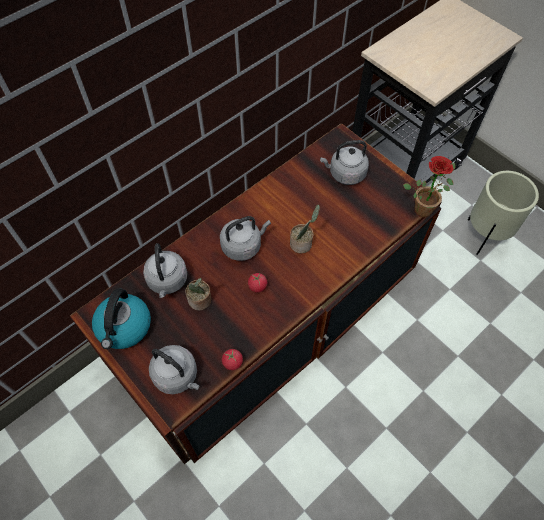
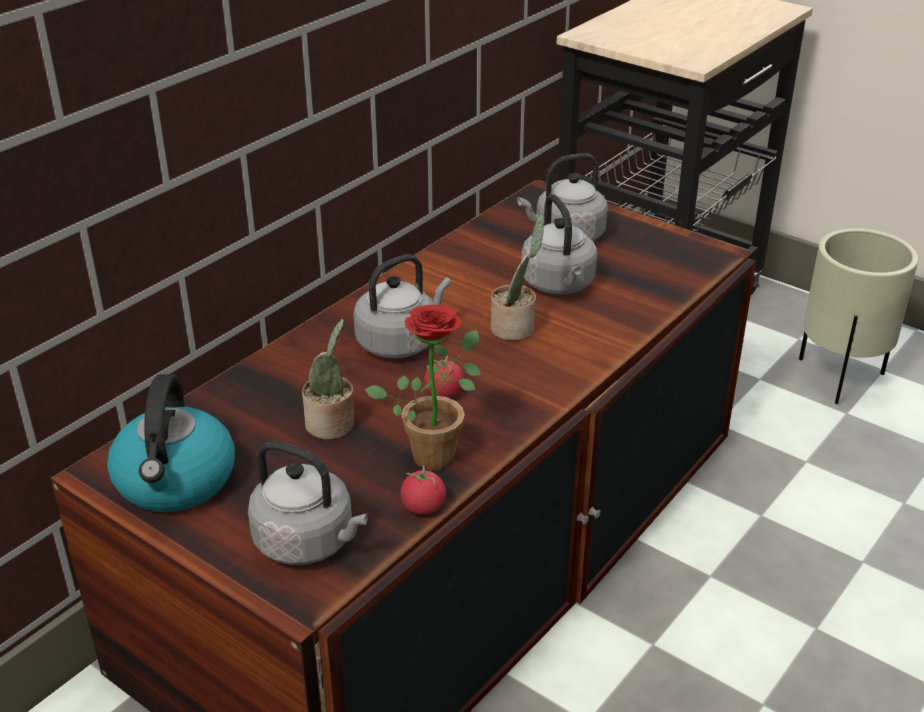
camera: 10 degrees left, 25 degrees down
(167, 281) = (256, 406): grey kettle -> grey kettle (559, 285)
(424, 207) = (725, 261): potted plant -> potted plant (436, 451)

